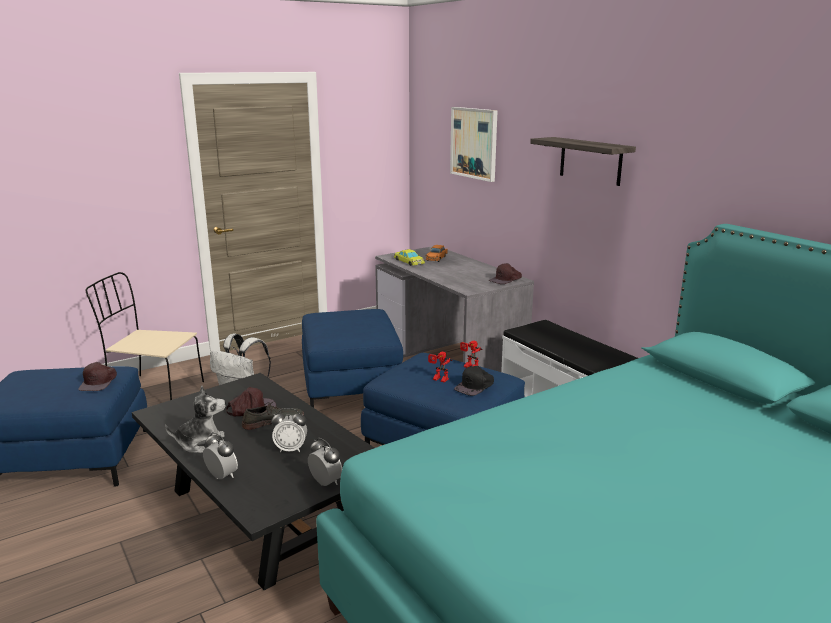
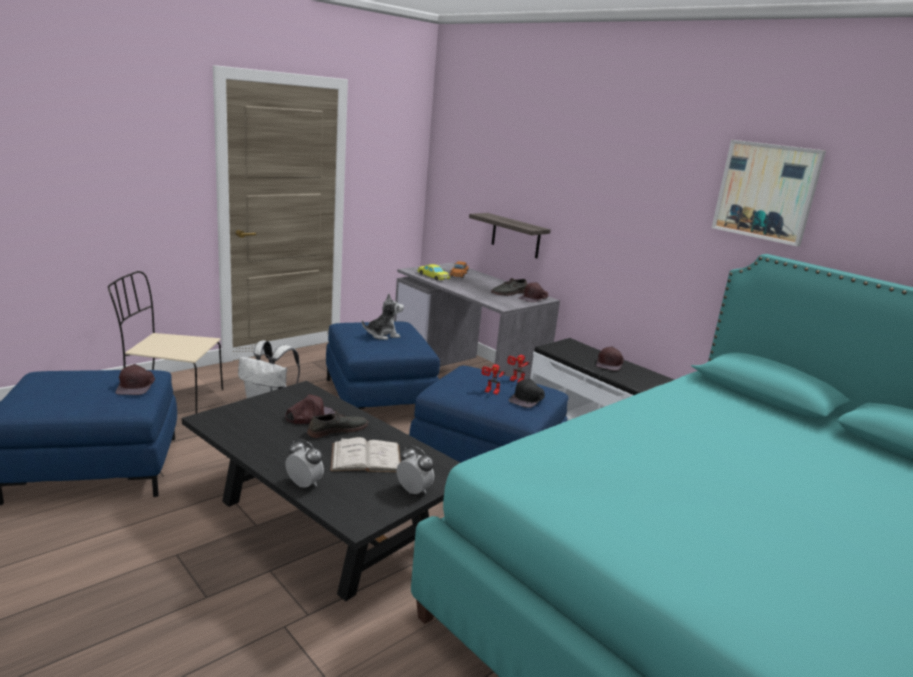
camera: 10 degrees left, 0 degrees up
(201, 443) = (270, 451): plush toy -> plush toy (383, 335)
(291, 449) = (366, 457): alarm clock -> white book
(474, 143) = (503, 164): picture -> picture (766, 191)
(482, 275) = (510, 293): none -> grey shoe
(578, 346) = (610, 364): none -> brown cap
(590, 161) = (629, 188): shelf -> shelf (516, 236)

